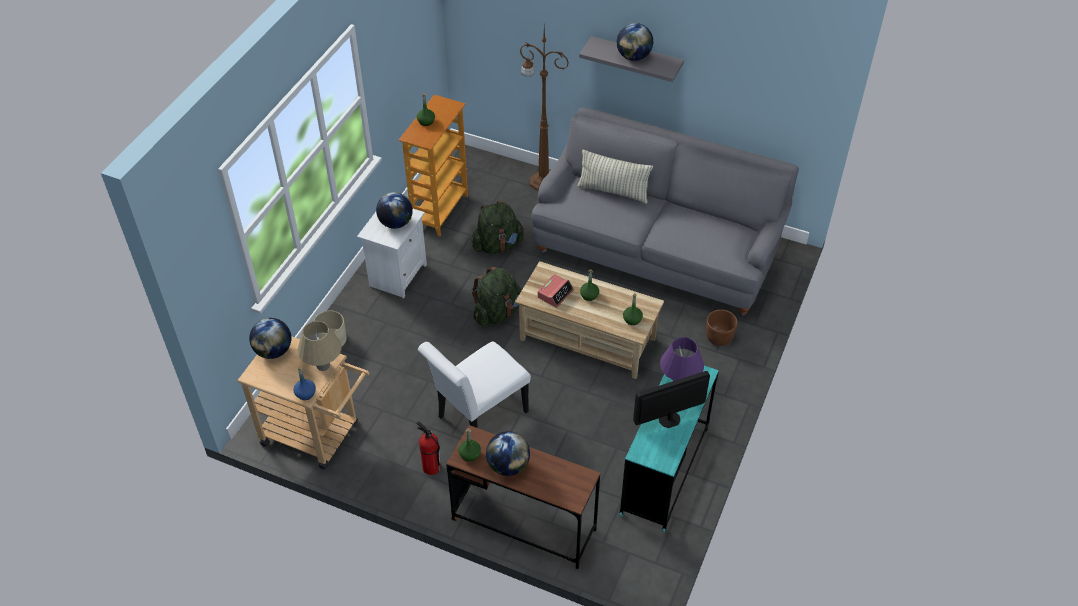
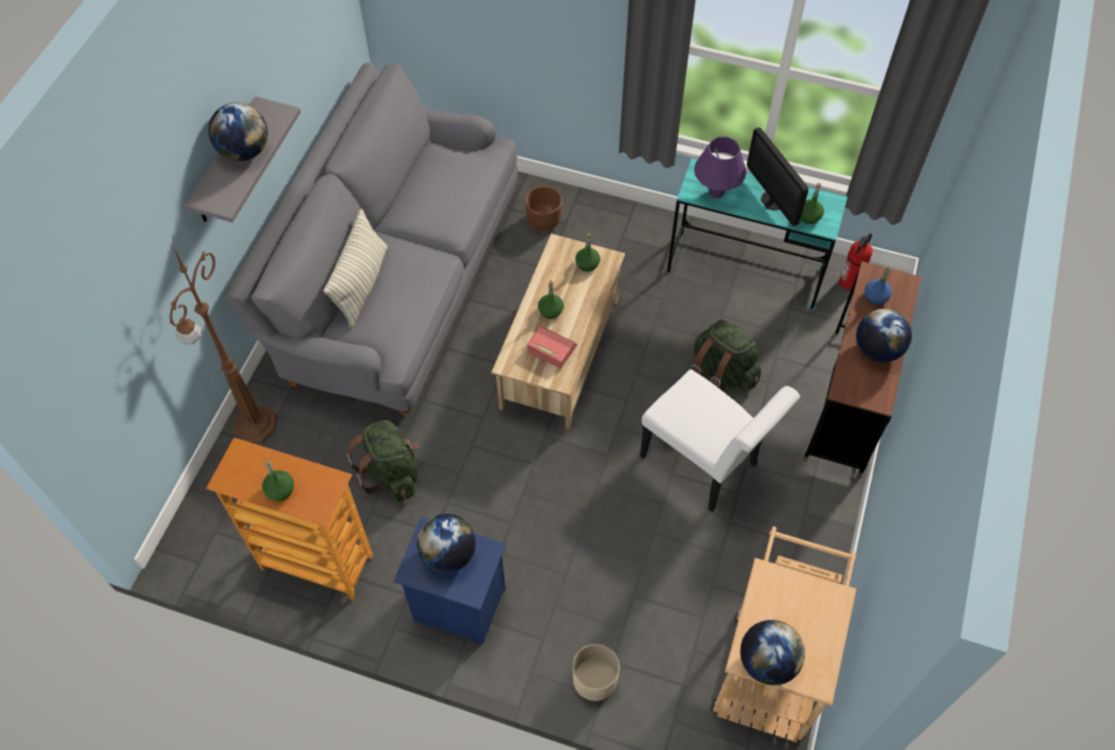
camera: 95 degrees left, 10 degrees up
(305, 393) = (836, 597): blue bottle -> blue bottle (875, 297)
(323, 366) = (781, 584): beige table lamp -> none
(397, 275) = (458, 606): white nightstand -> blue nightstand
(431, 467) = (790, 511): fire extinguisher -> fire extinguisher (849, 282)
(470, 454) = (872, 391): green bottle -> green bottle (809, 216)
(497, 313) = (523, 461): green backpack -> green backpack (722, 372)

